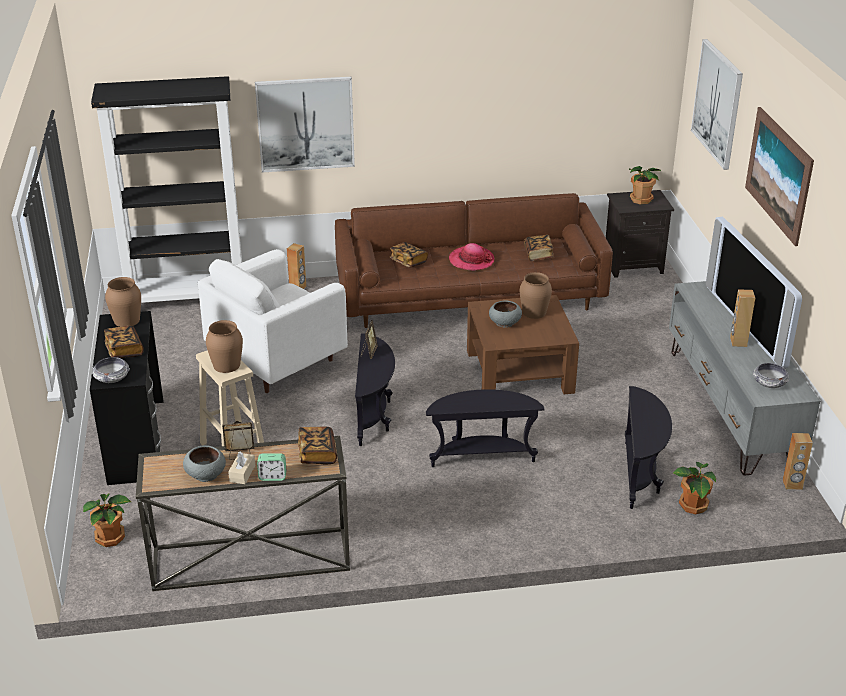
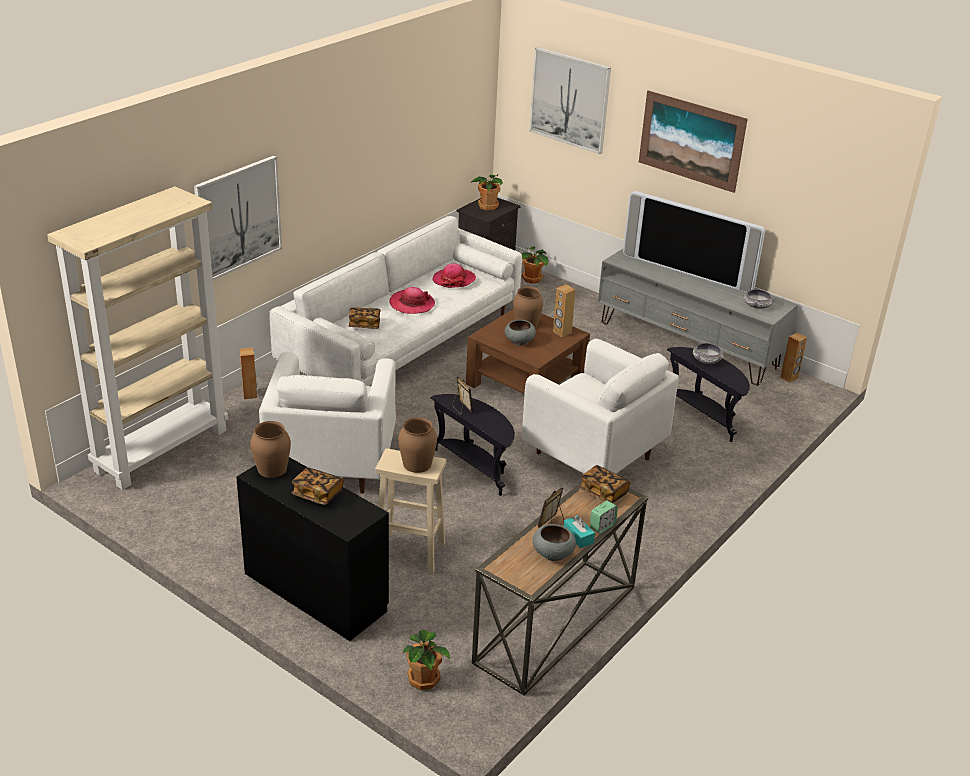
camera: 45 degrees left, 0 degrees up
(112, 377) = (349, 521): bowl -> bowl (706, 360)
(188, 300) = (162, 449): black bookcase -> beige bookcase
(242, 473) = (578, 536): beige tissue box -> turquoise tissue box
(469, 295) = (402, 340): brown sofa -> white sofa
(481, 456) = (593, 456): black side table -> white armchair
(538, 255) = (454, 280): book -> hat
(692, 506) = (760, 421): potted plant -> potted plant (532, 279)
(738, 342) = (700, 286): brown speaker -> brown speaker (561, 332)

